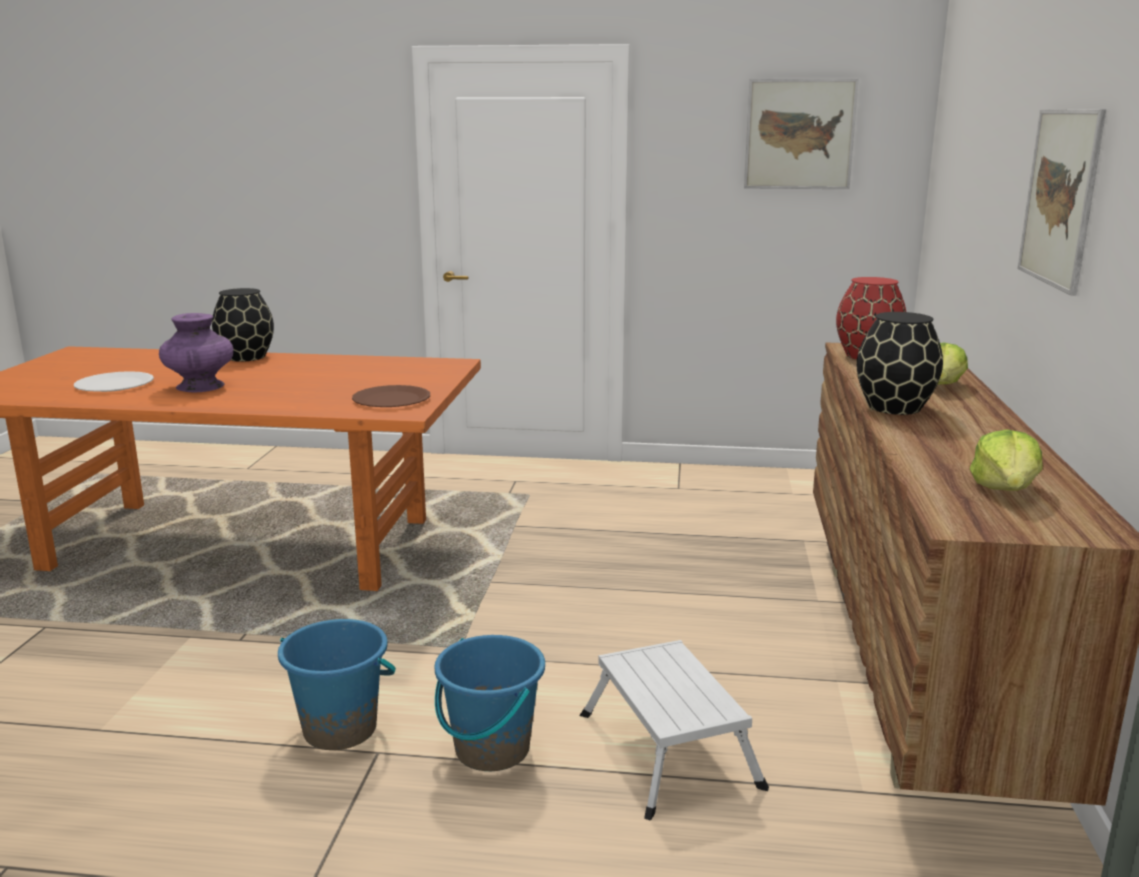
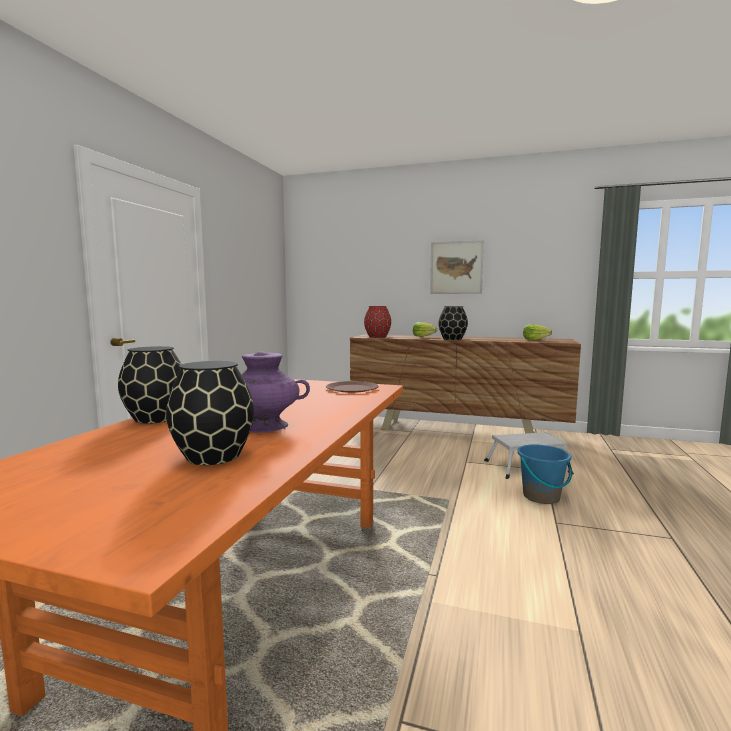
camera: 80 degrees left, 10 degrees down
(114, 384) = (212, 456): white plate -> black vase
(340, 729) = (539, 532): blue bucket -> none
(799, 134) = (256, 253): picture -> none

